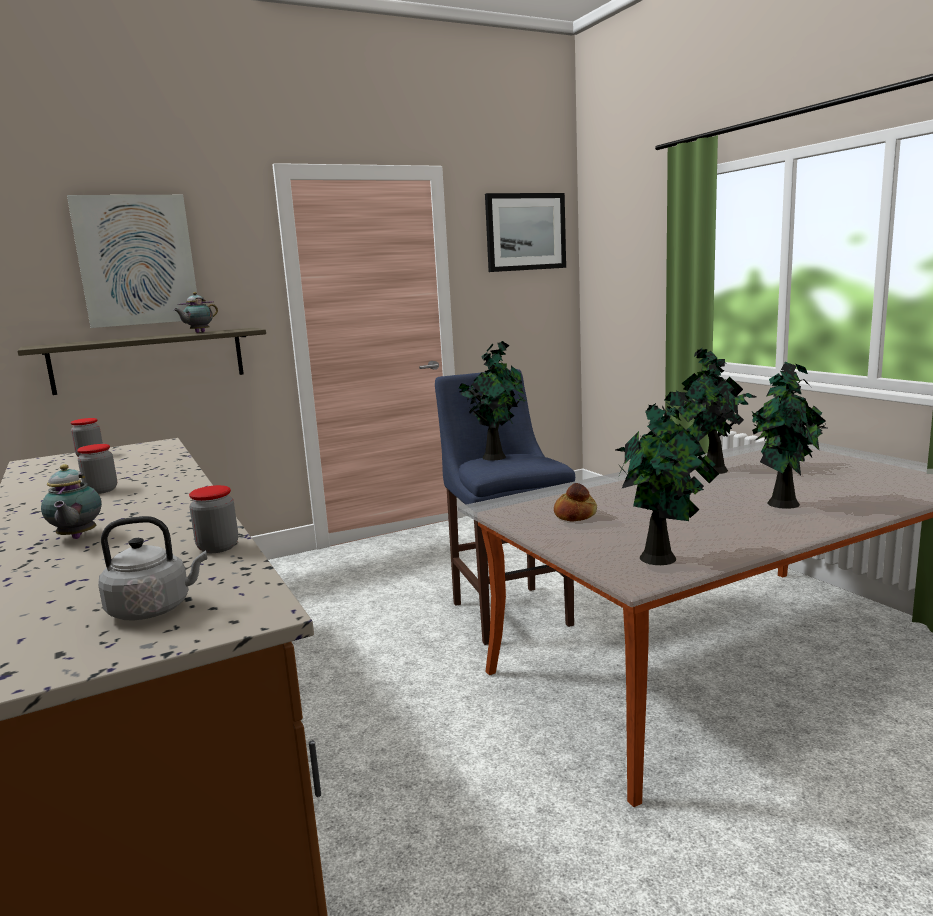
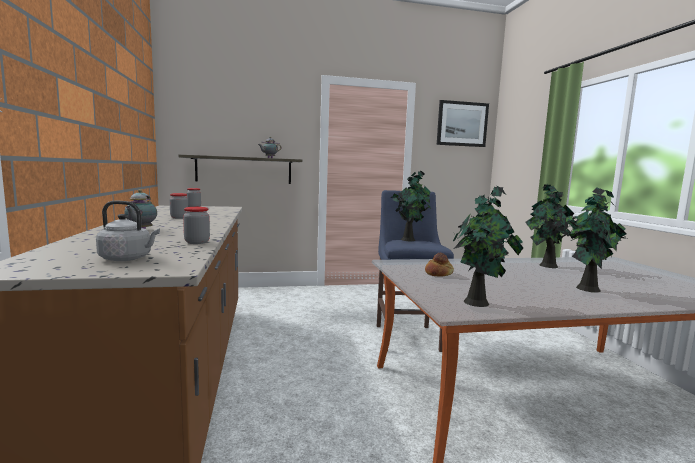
camera: 15 degrees right, 5 degrees down
(136, 260) = (245, 118): picture -> none

